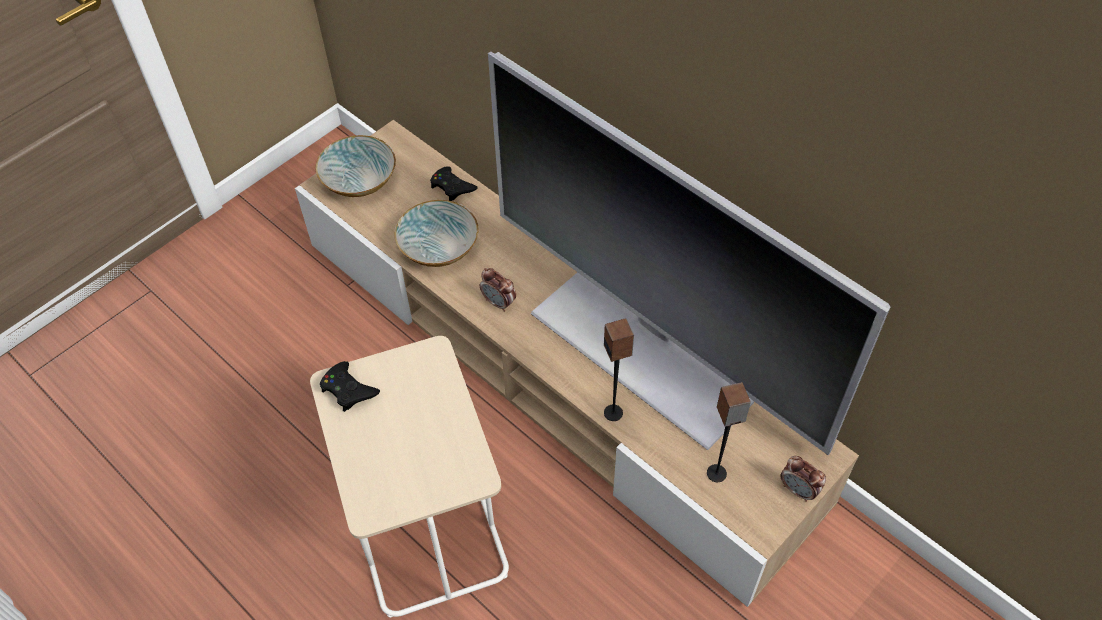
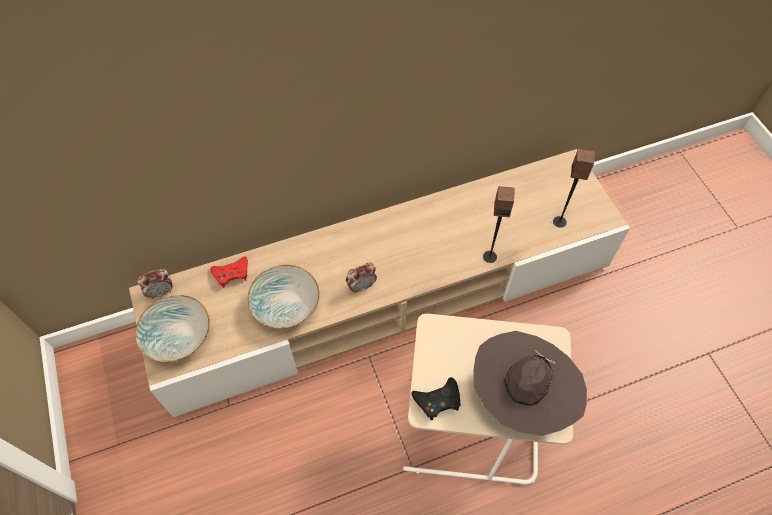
camera: 65 degrees left, 5 degrees up
(387, 467) = (521, 396): none -> brown hat
(452, 187) = (231, 273): black game controller -> red game controller
(642, 353) = (451, 220): television -> none
(798, 490) = (588, 187): alarm clock -> alarm clock (161, 292)

